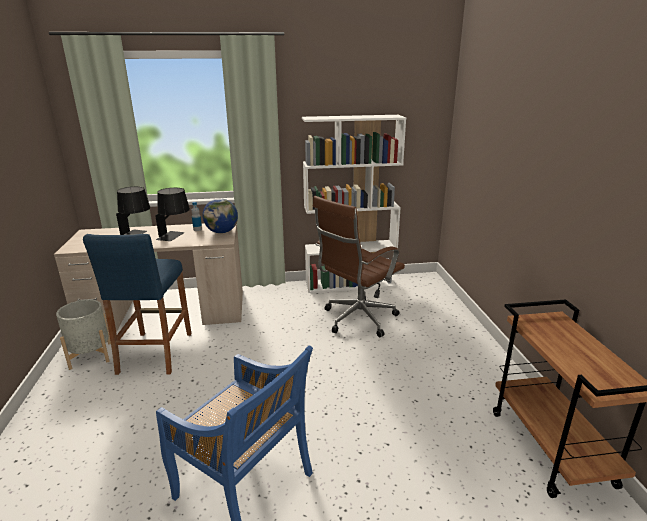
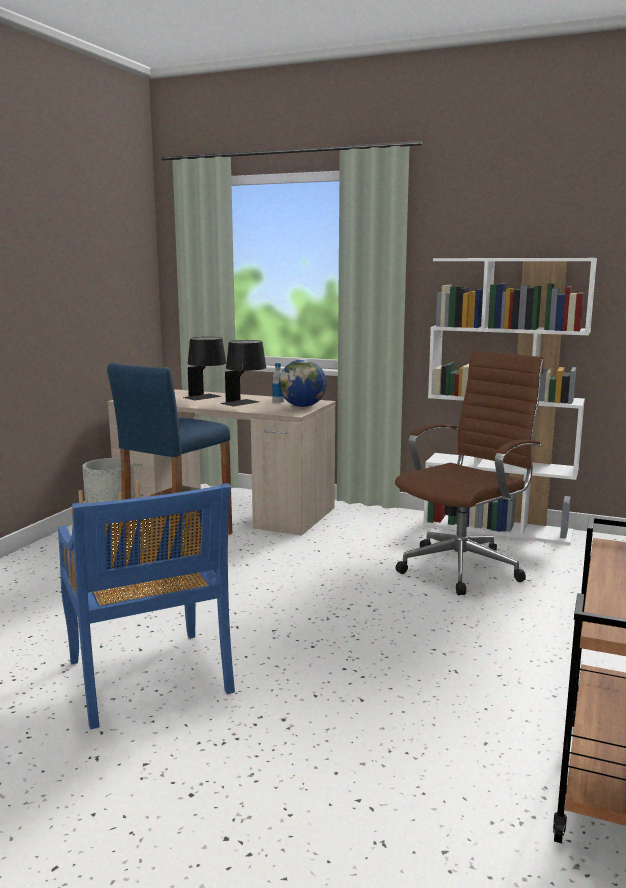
camera: 30 degrees right, 10 degrees down
(357, 320) = (464, 567): brown office chair -> brown office chair turned 150 degrees clockwise

